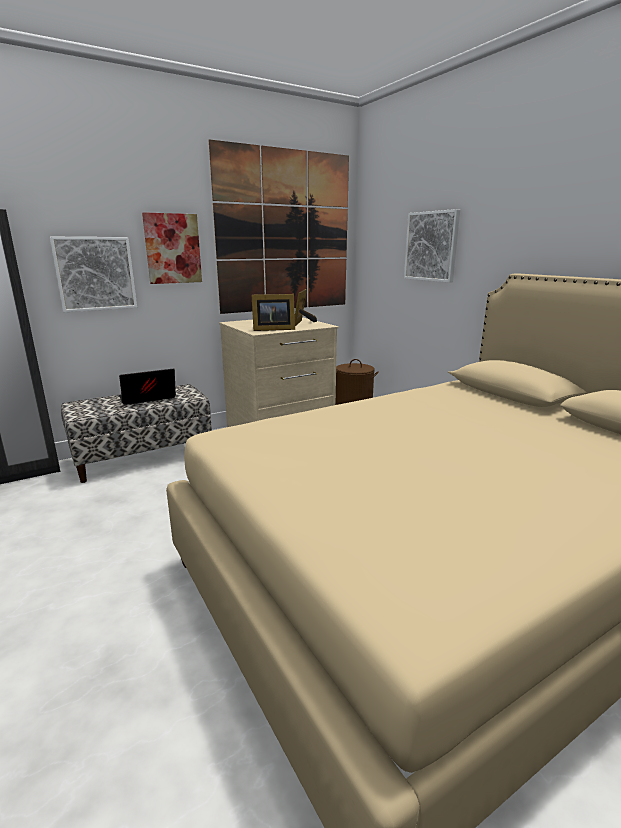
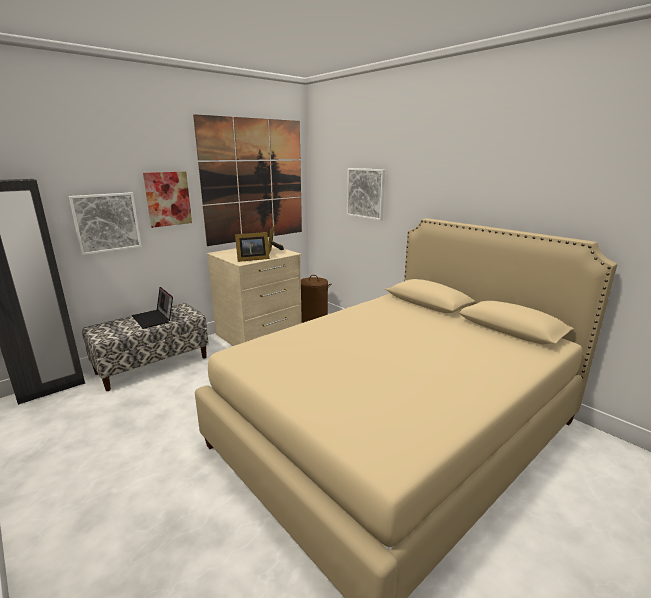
camera: 10 degrees left, 0 degrees up
(147, 399) = (154, 319): laptop -> laptop turned 90 degrees counterclockwise

